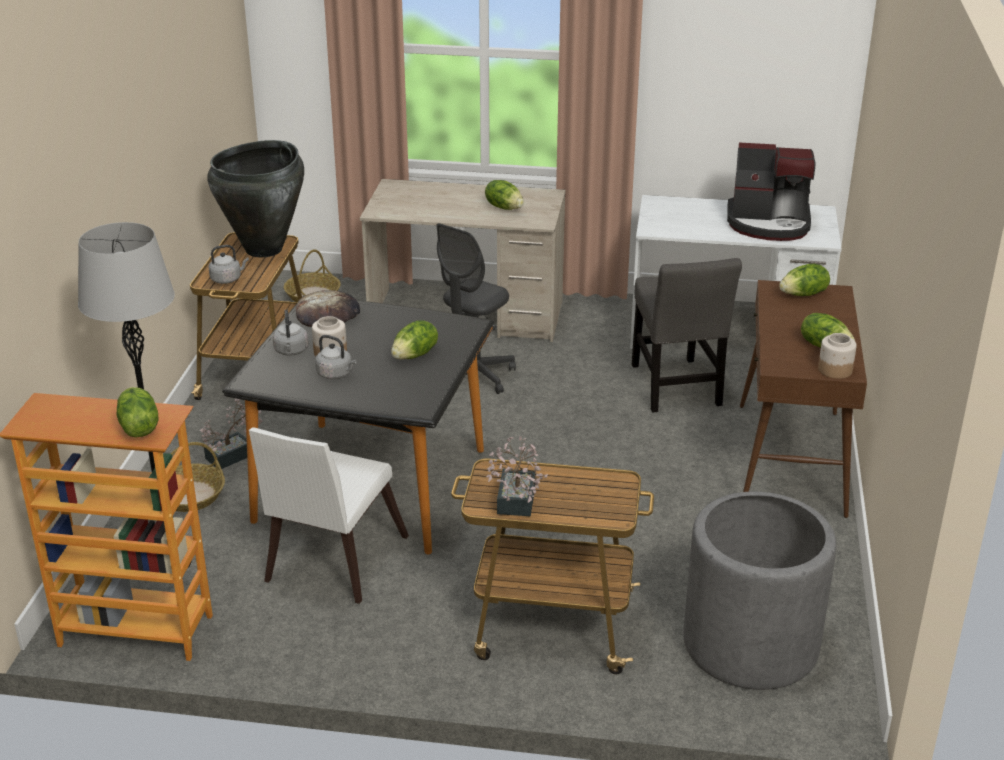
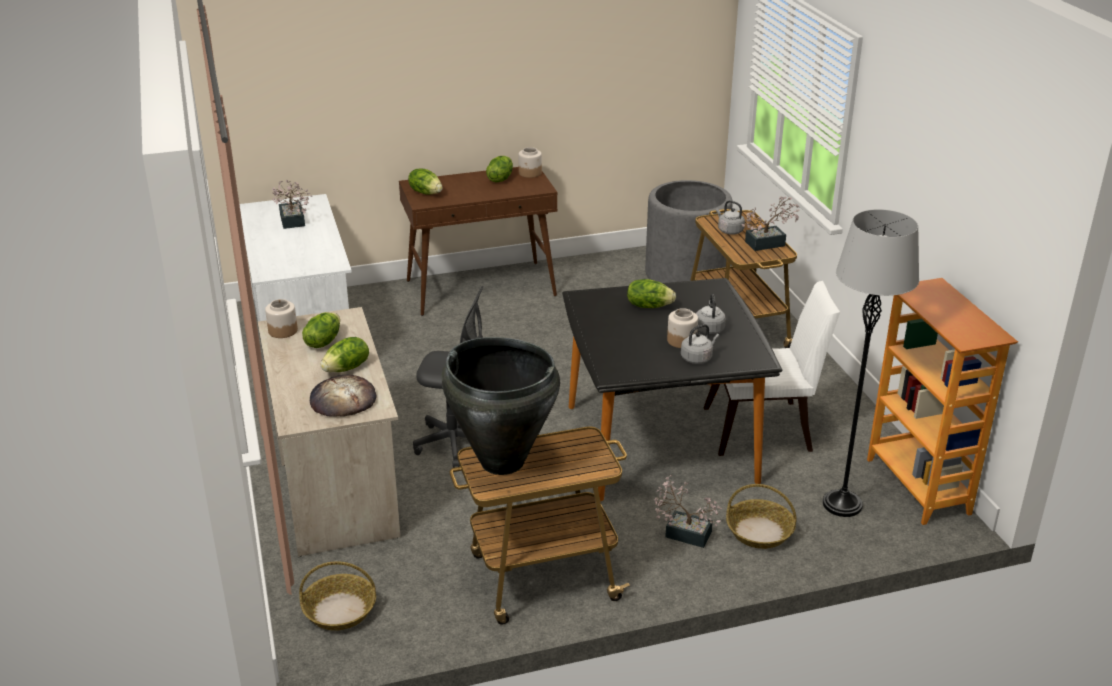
camera: 115 degrees left, 0 degrees up
(138, 427) = (937, 294): lettuce -> lettuce (347, 368)
(227, 279) = (588, 456): grey kettle -> grey kettle (729, 230)
(328, 314) = (621, 362): bread -> bread (343, 400)
(538, 196) = (283, 330): none -> jar
(676, 388) = (411, 345): grey chair -> none
(769, 224) = (292, 222): coffee machine -> potted plant

